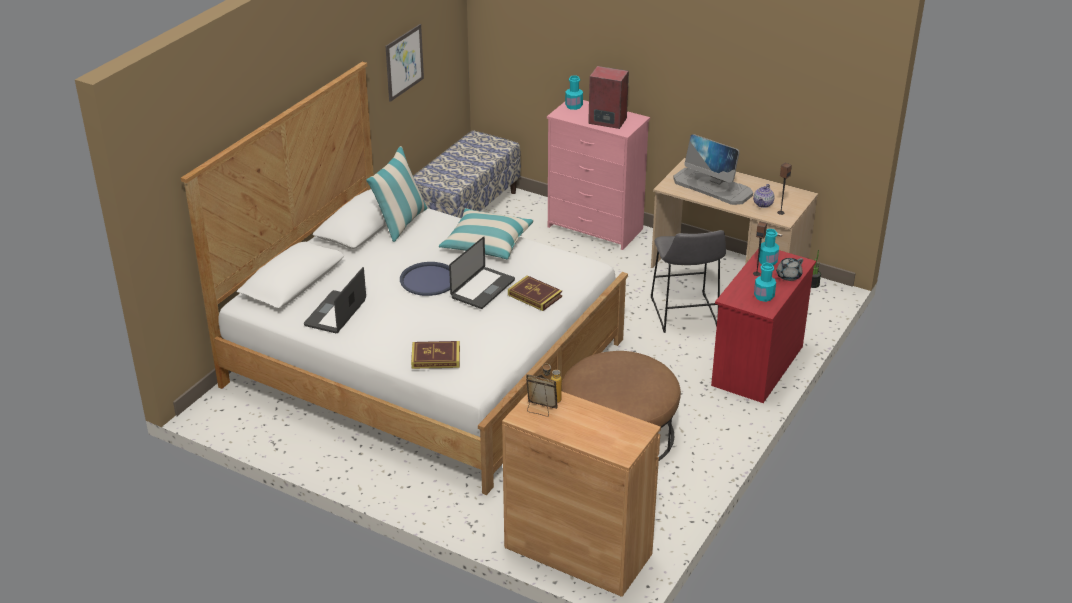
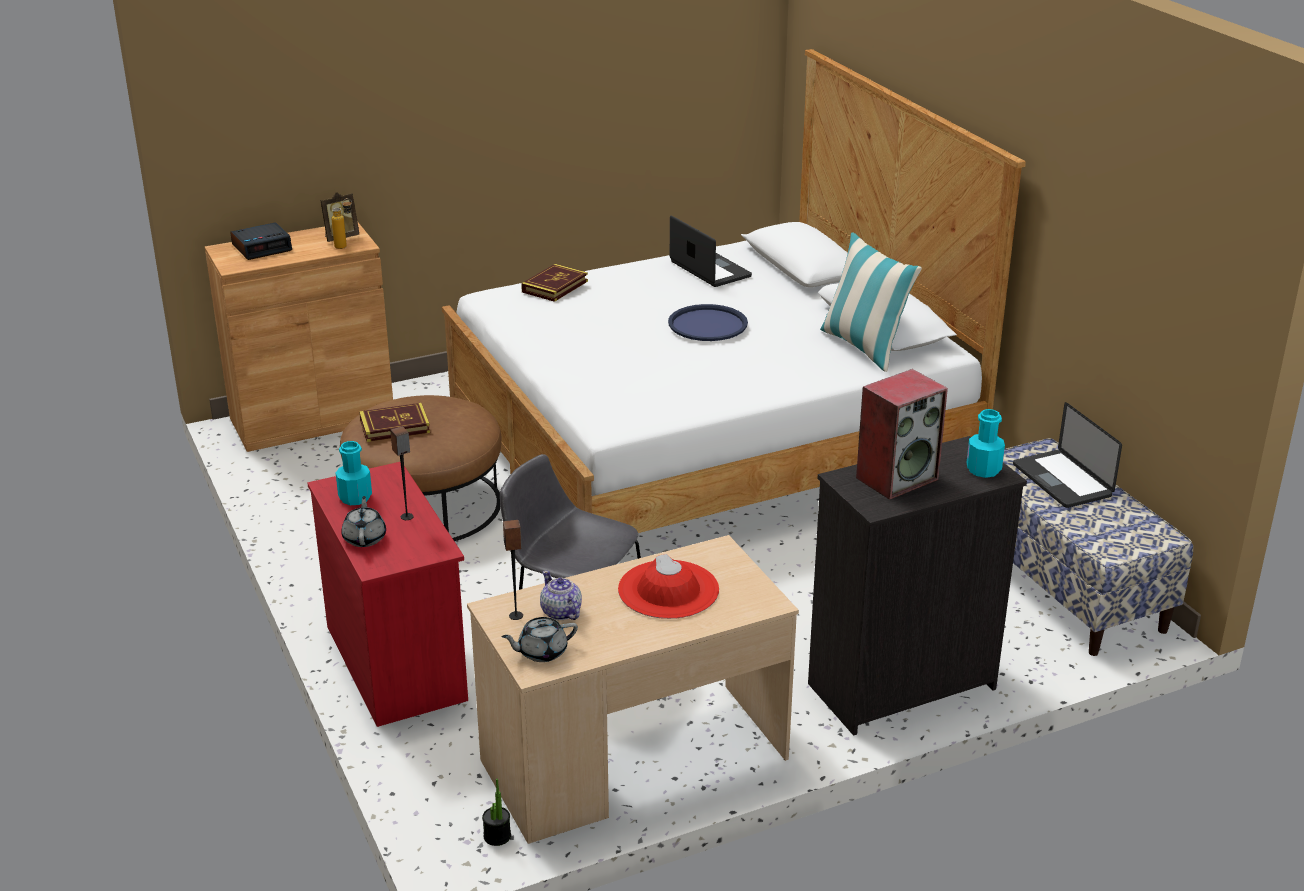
camera: 125 degrees right, 5 degrees down
(404, 62) = (1102, 254): picture -> none
(483, 289) = (646, 346): laptop -> laptop (1062, 480)
(486, 243) = (749, 382): pillow -> none
(534, 296) = (592, 370): book -> book (394, 426)
(595, 228) = (899, 686): pink dresser -> black dresser
(598, 436) = (262, 247): none -> alarm clock
(713, 187) = (668, 590): monitor -> red hat
(767, 261) = (418, 539): turquoise bottle -> none
(792, 197) = (541, 652): none -> grey teapot

